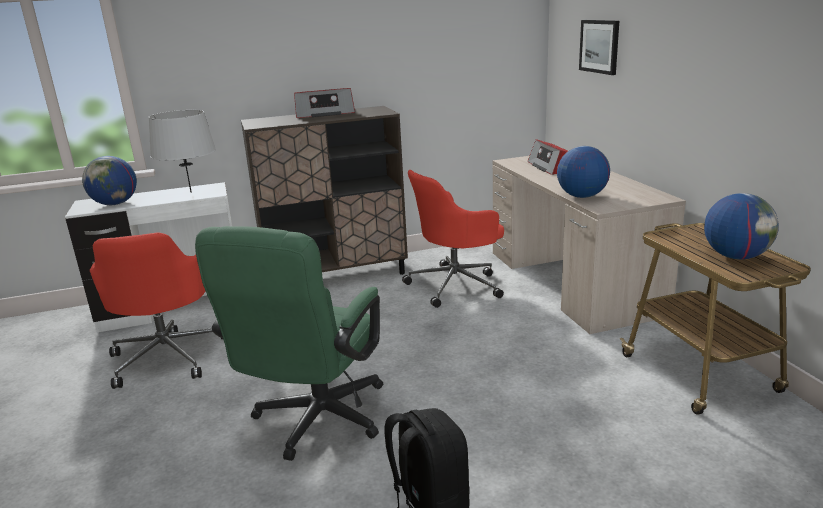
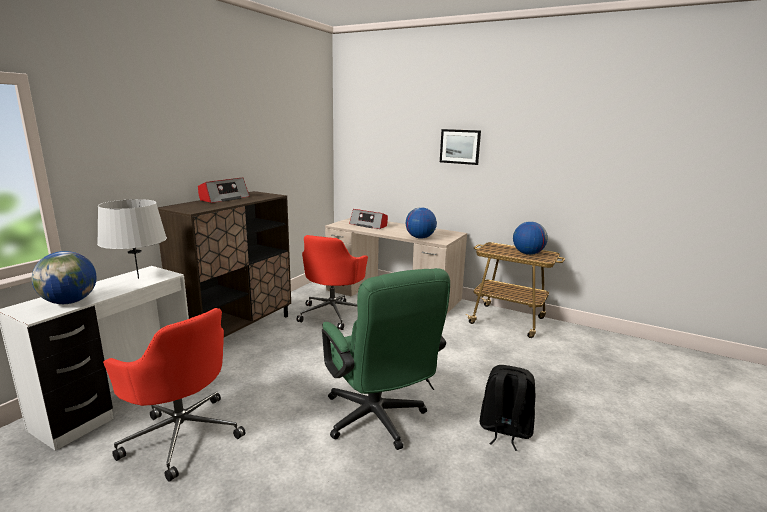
camera: 45 degrees left, 5 degrees down
(599, 46) = (387, 150): picture -> picture (460, 146)

